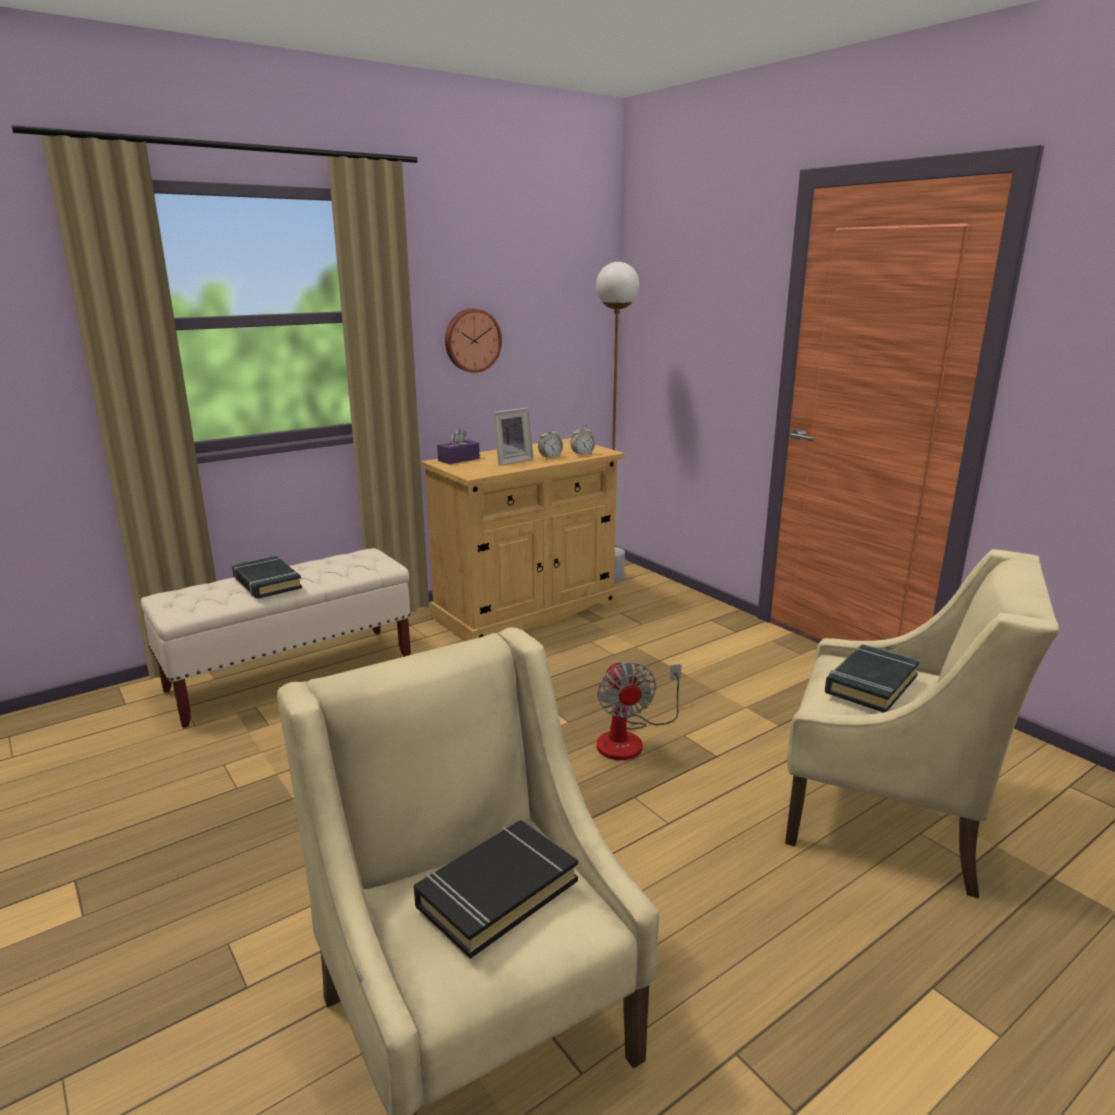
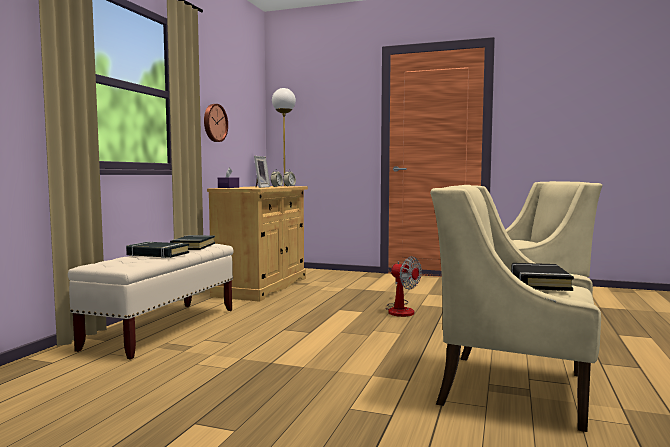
camera: 35 degrees left, 15 degrees down
(870, 684) = (519, 240): black book -> black book (193, 246)

